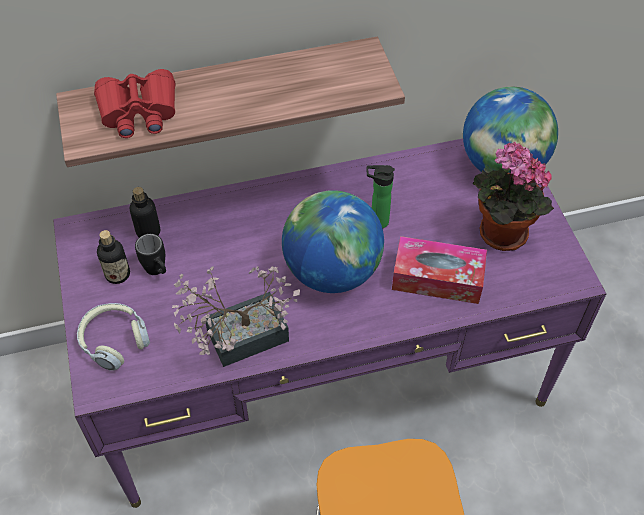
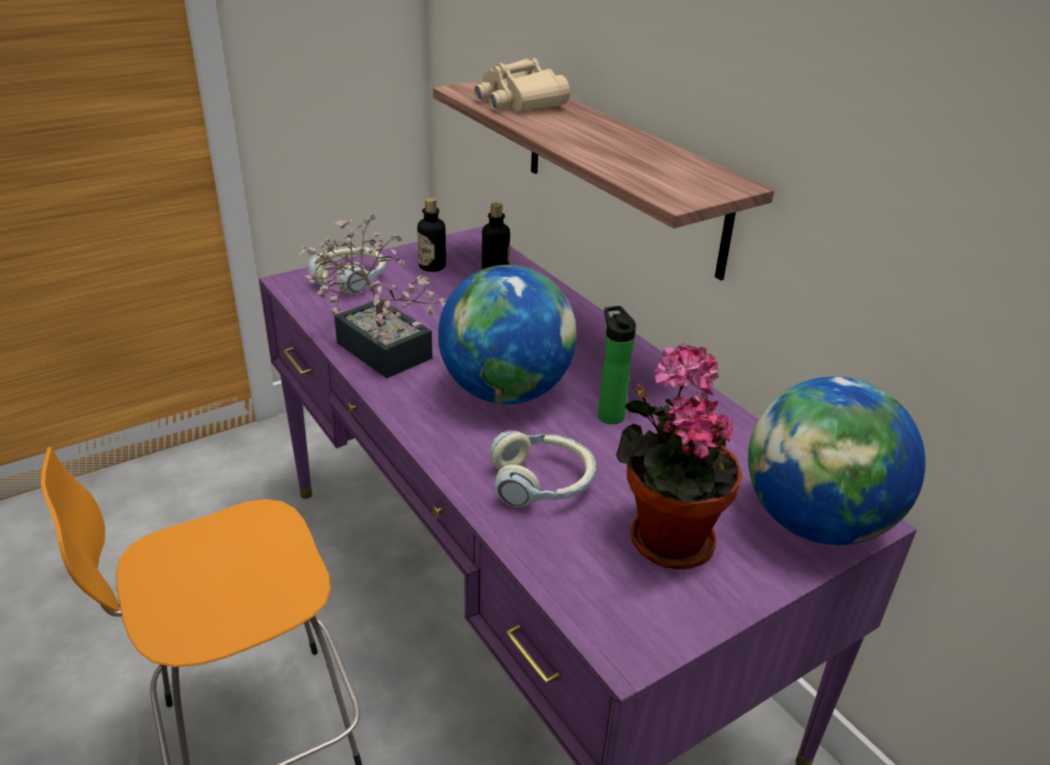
camera: 70 degrees right, 20 degrees down
(138, 112) = (518, 101): red binoculars -> beige binoculars
(158, 272) = (446, 285): black mug -> none
(437, 278) = (542, 483): tissue box -> headphones

